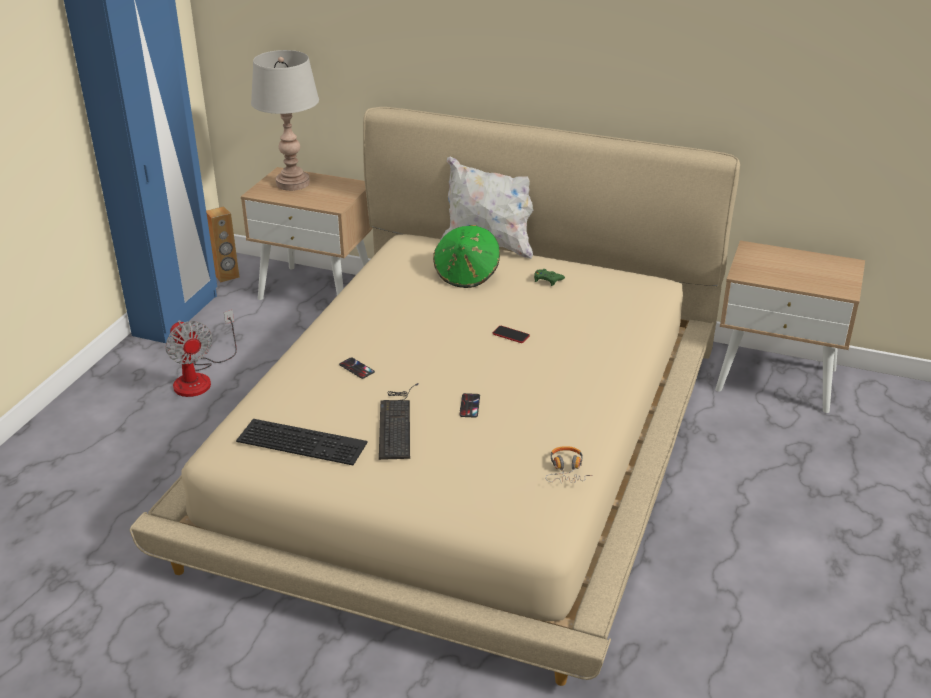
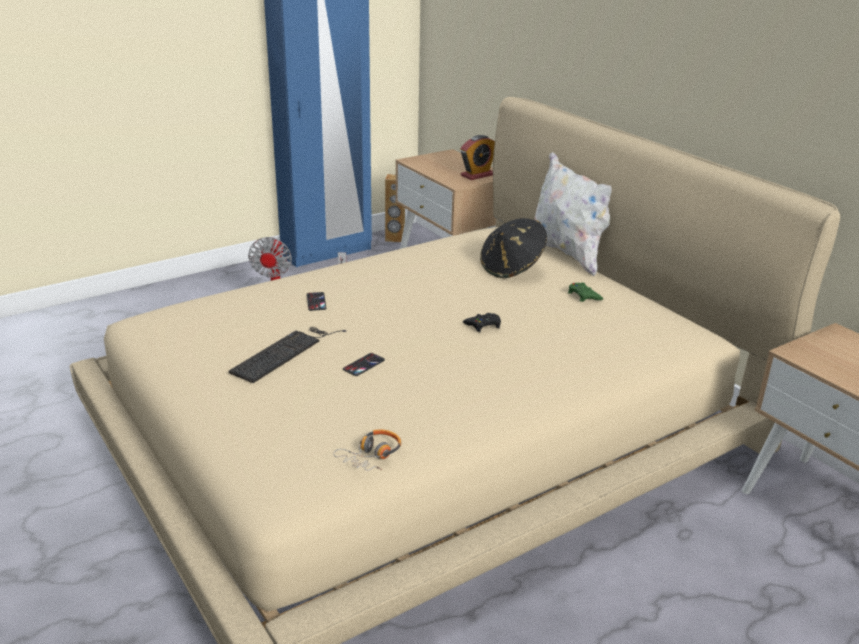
camera: 35 degrees right, 5 degrees down
(293, 183) = (447, 161): grey table lamp -> none
(304, 440) = (199, 336): keyboard -> none
(340, 190) = (477, 175): none -> alarm clock
(467, 274) = (512, 268): green hat -> black hat
(511, 335) = (483, 325): phone -> black game controller

